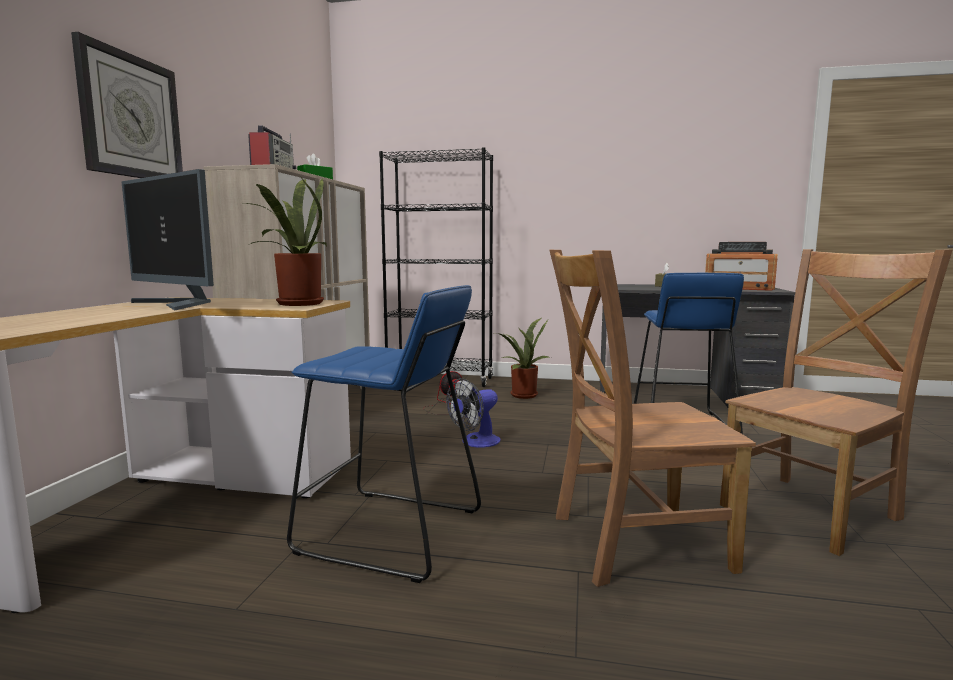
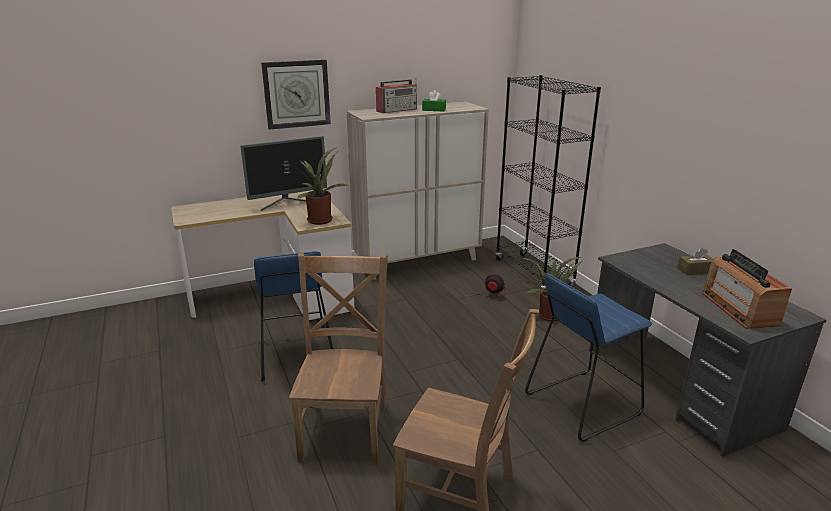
camera: 55 degrees right, 15 degrees up
(177, 304) = (288, 203): monitor -> monitor turned 120 degrees counterclockwise
(475, 442) = (428, 334): fan -> none
(631, 542) = (345, 428): brown chair -> brown chair turned 45 degrees clockwise

